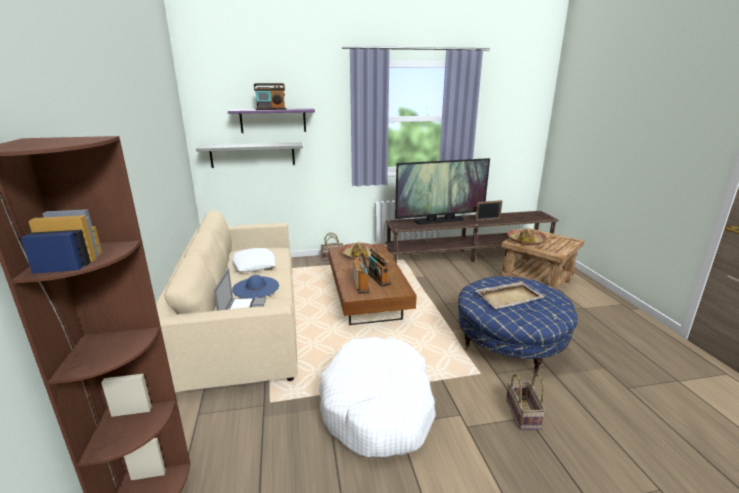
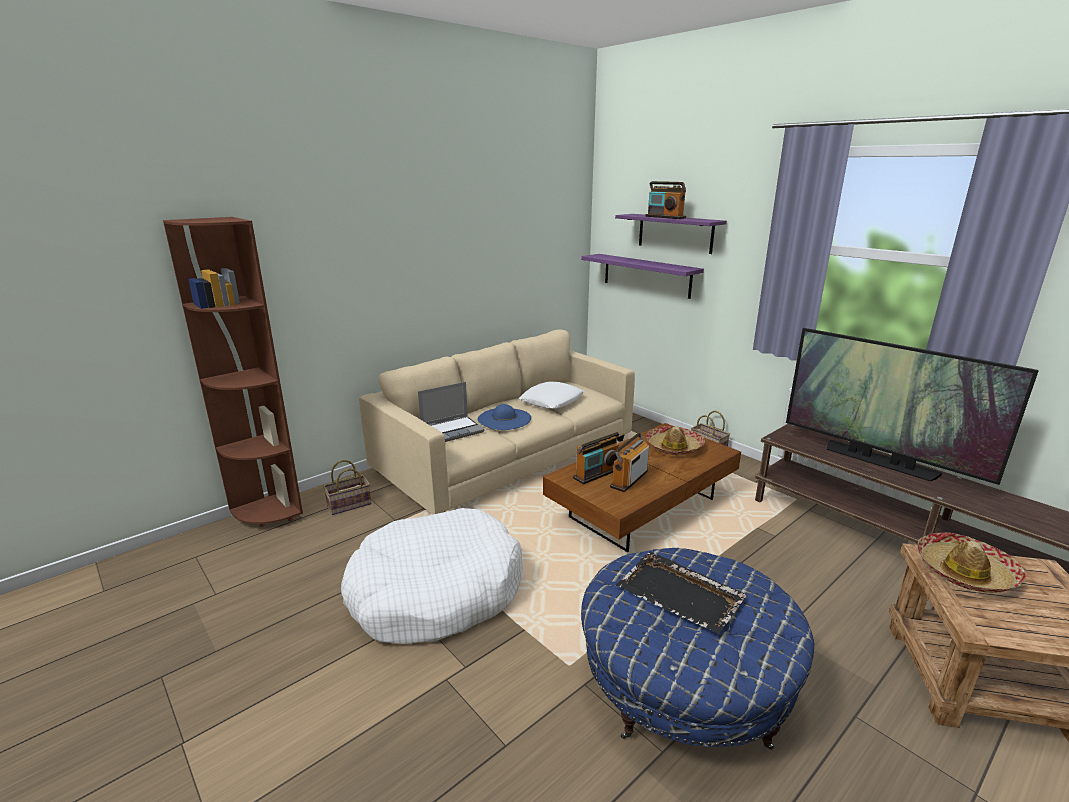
camera: 60 degrees right, 0 degrees up
(252, 155) = (646, 275): grey shelf -> purple shelf
(487, 220) = (989, 505): picture frame -> none
(509, 297) = (680, 594): beige tray -> black tray
(523, 415) = (507, 739): basket -> basket (348, 505)

